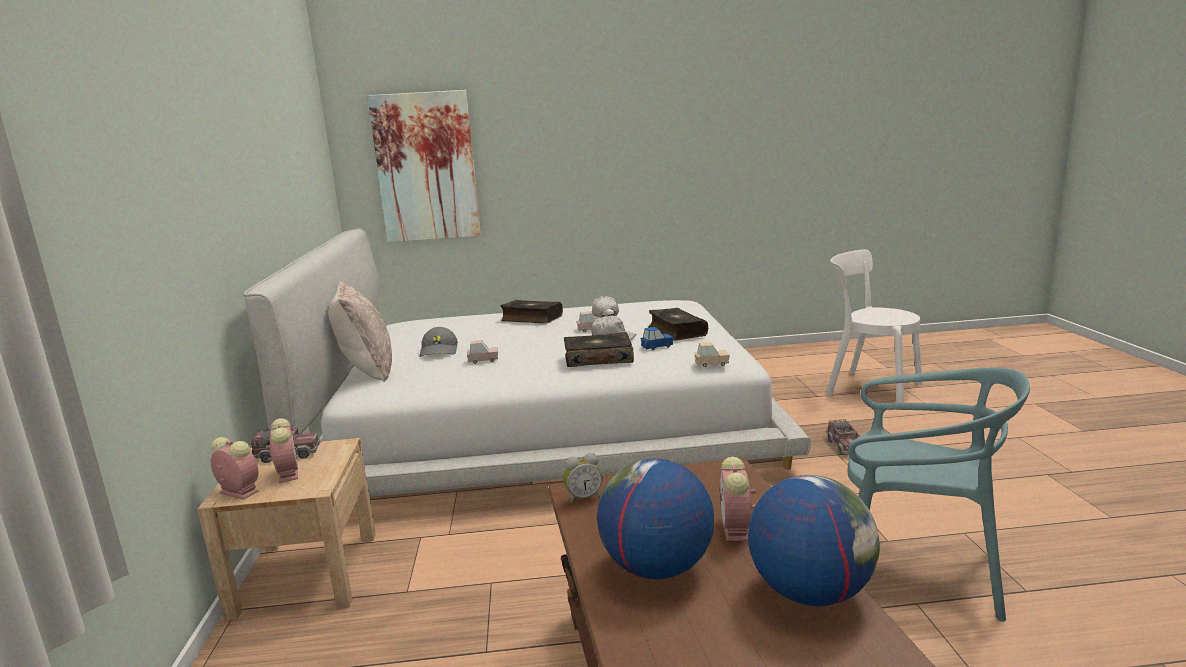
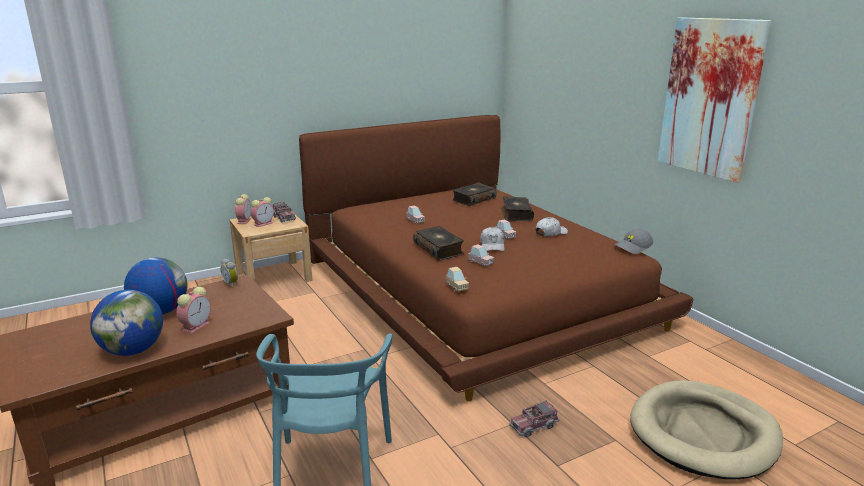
camera: 65 degrees right, 5 degrees up
(366, 370) = (386, 200): beige pillow -> none
(426, 167) = (544, 80): picture -> picture (710, 98)
(440, 351) = (426, 207): grey cap -> grey cap (633, 247)
(544, 424) = (474, 289): white bed -> brown bed
(657, 347) = (480, 262): blue toy car -> pink toy car
(676, 332) = (525, 263): book -> book (473, 200)
(736, 530) = (196, 326): alarm clock -> alarm clock turned 135 degrees clockwise
(869, 388) = (703, 433): white chair -> beige dog bed

